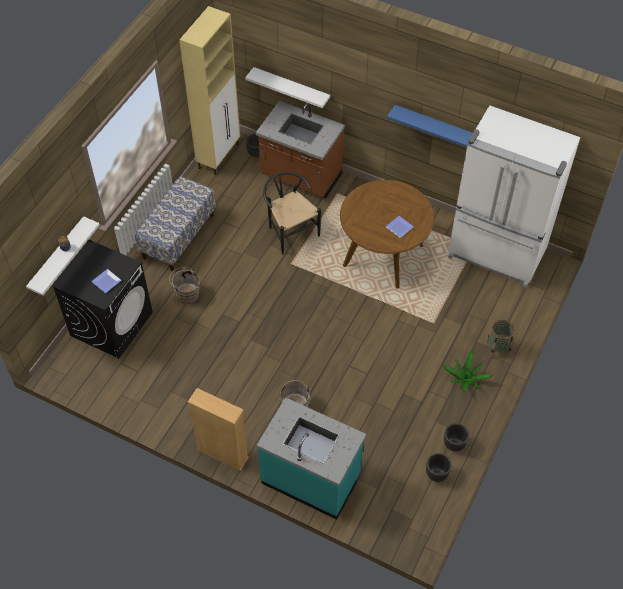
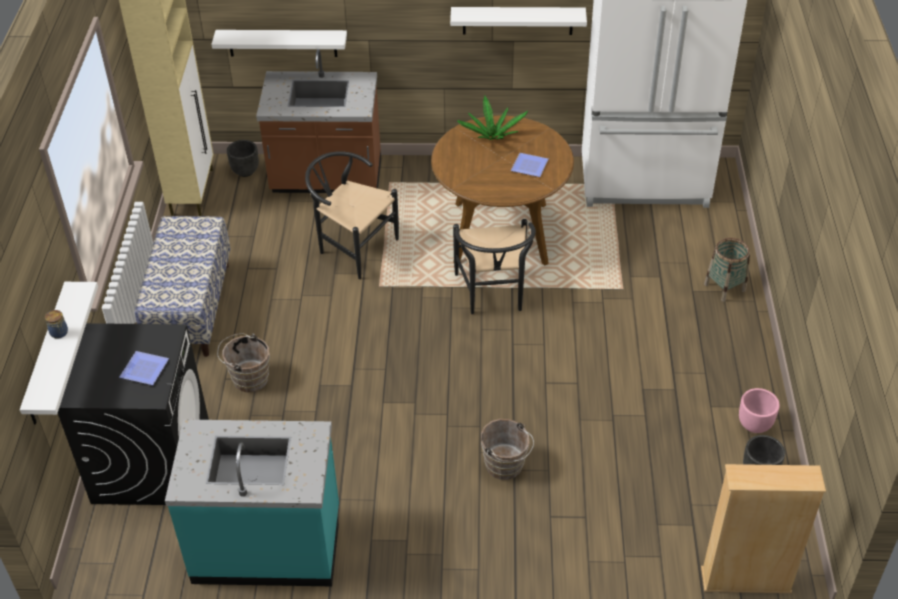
camera: 25 degrees left, 10 degrees down
(222, 453) = (437, 574): beige bookcase -> beige bookcase (745, 580)
(311, 478) = (591, 552): turquoise counter -> turquoise counter (267, 545)
(353, 296) = (493, 296): none -> black chair
(435, 127) = (517, 20): blue shelf -> white shelf
(454, 444) = (755, 425): black planter -> pink planter
(465, 379) = (711, 339): potted plant -> potted plant (492, 136)

